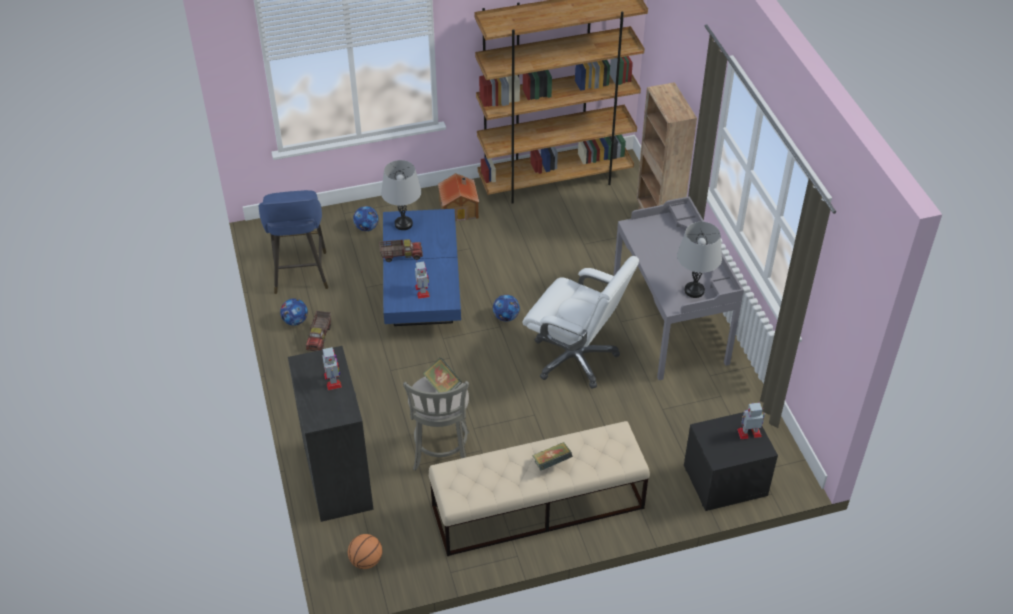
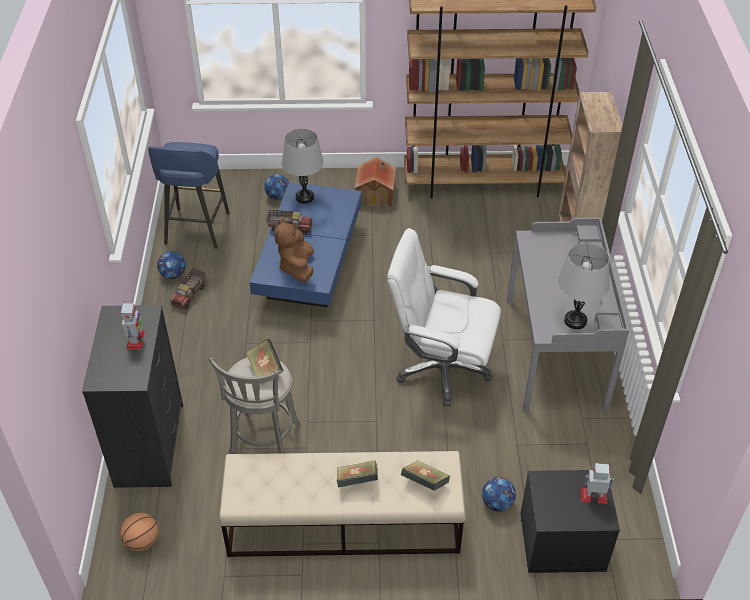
camera: 15 degrees right, 0 degrees up
(422, 291) = (297, 267): toy robot -> brown plush toy
(506, 317) = (383, 311): football -> football (497, 503)
(575, 357) = (441, 369): white office chair -> white office chair turned 150 degrees clockwise
(609, 452) = (425, 483): none -> book

